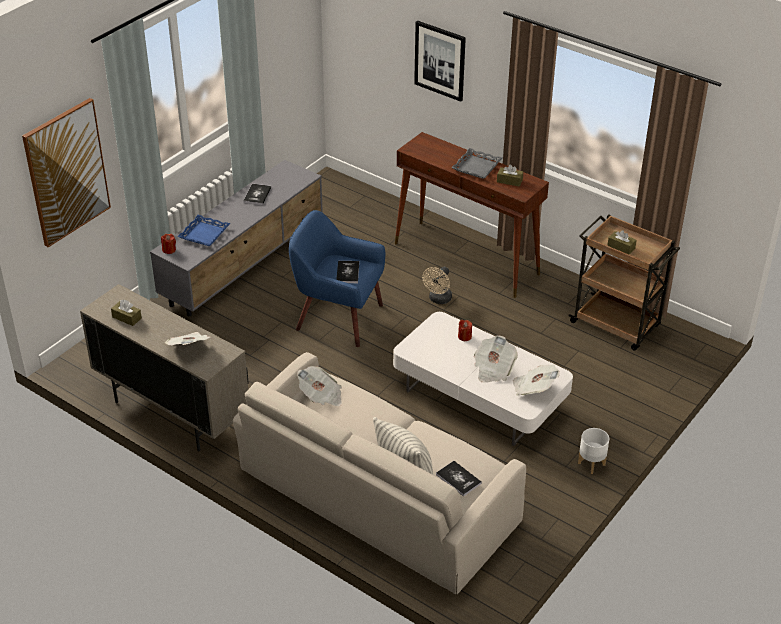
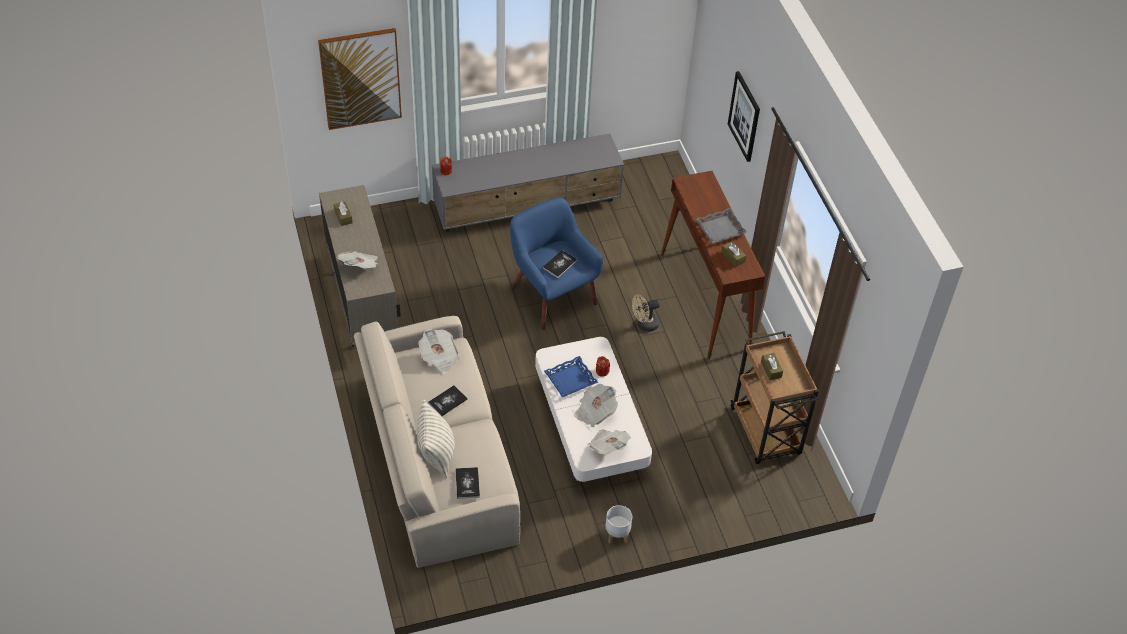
camera: 35 degrees right, 10 degrees up
(204, 234) = (484, 170): blue tray -> blue tray (570, 379)
(257, 195) = (556, 156): book -> book (447, 401)

